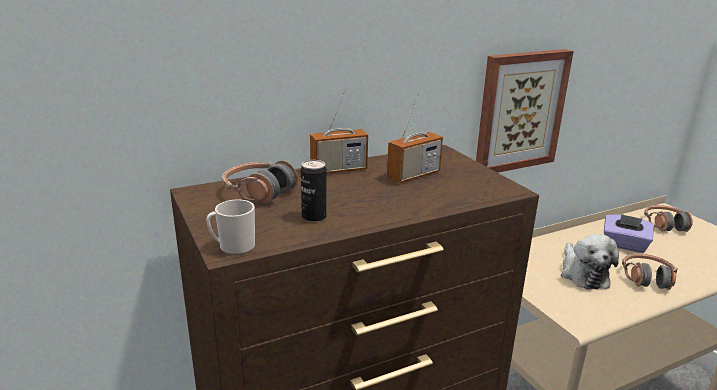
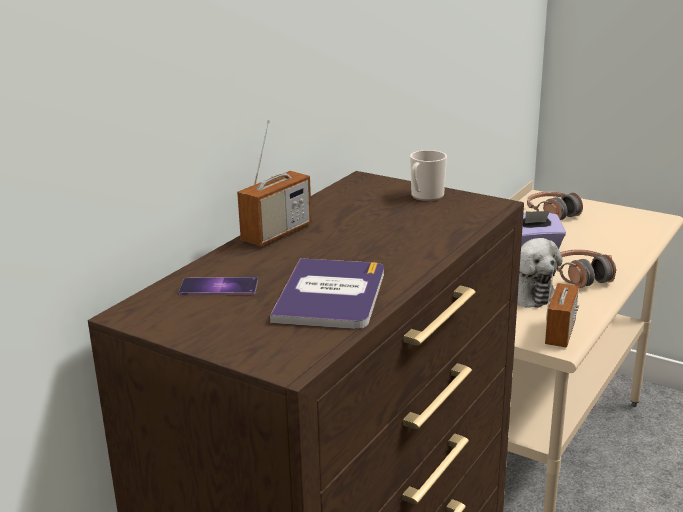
camera: 30 degrees left, 0 degrees up
(233, 247) = (290, 358): mug -> mug (425, 196)
(259, 192) = (219, 287): headphones -> phone
(314, 217) = (331, 295): can -> book
(413, 175) = (372, 216): radio -> radio (560, 333)
(519, 111) = (409, 109): picture -> none

